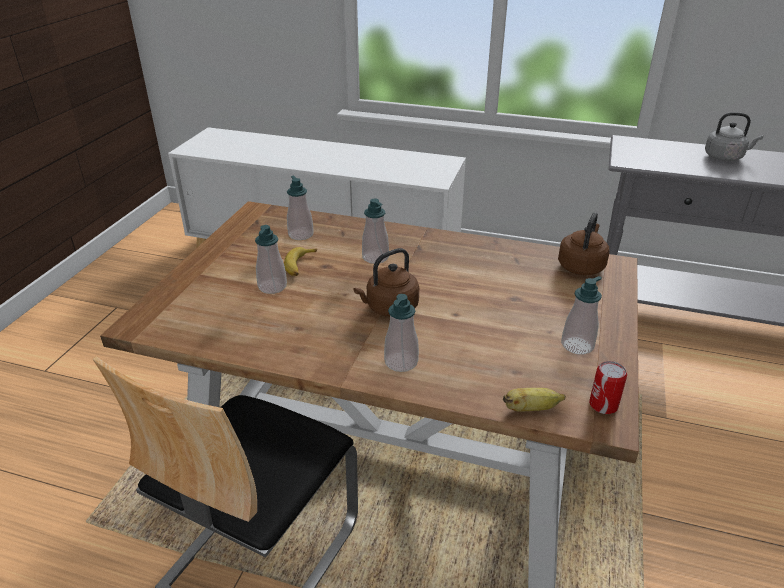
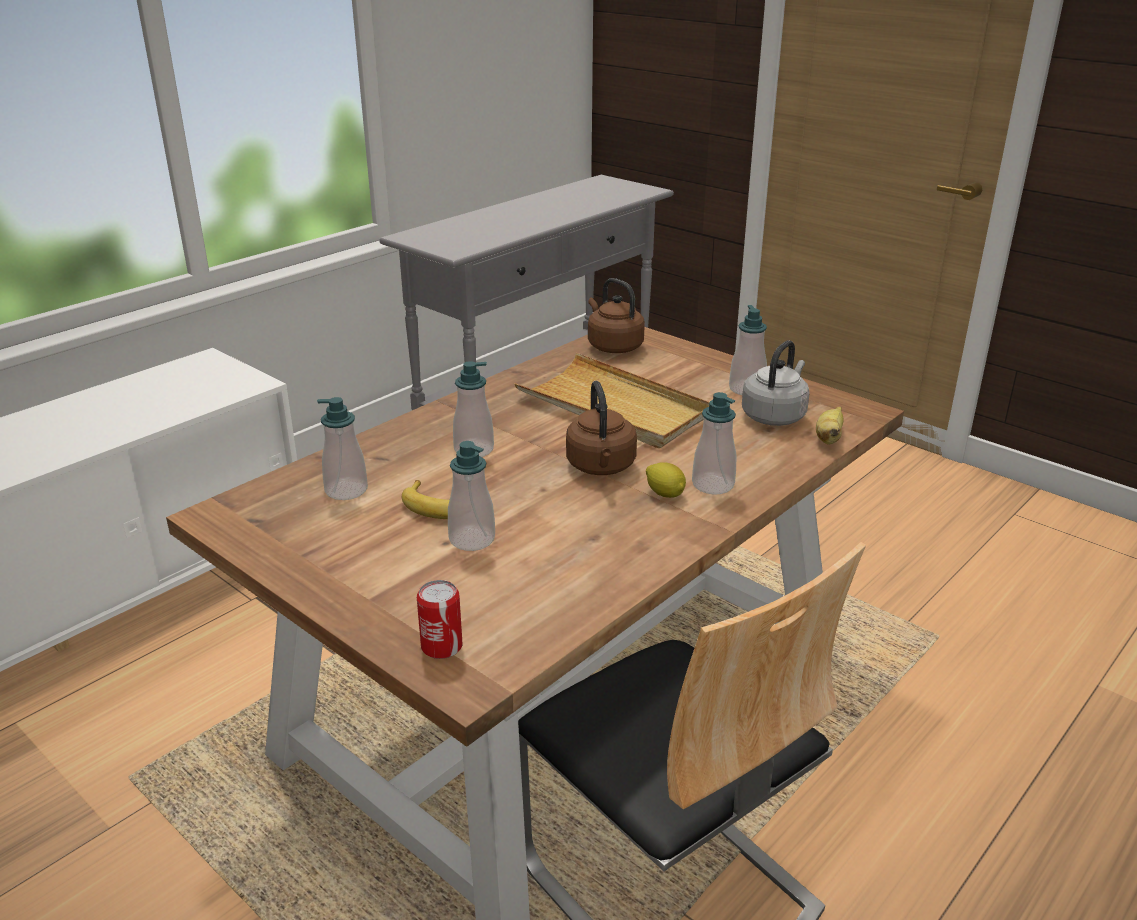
camera: 65 degrees left, 5 degrees down
(372, 343) = (665, 494): none -> lemon
(481, 292) = (614, 407): none -> beige tray
(603, 405) = (840, 405): can -> can (441, 646)
(725, 157) = (506, 216): grey kettle -> grey kettle (775, 415)

